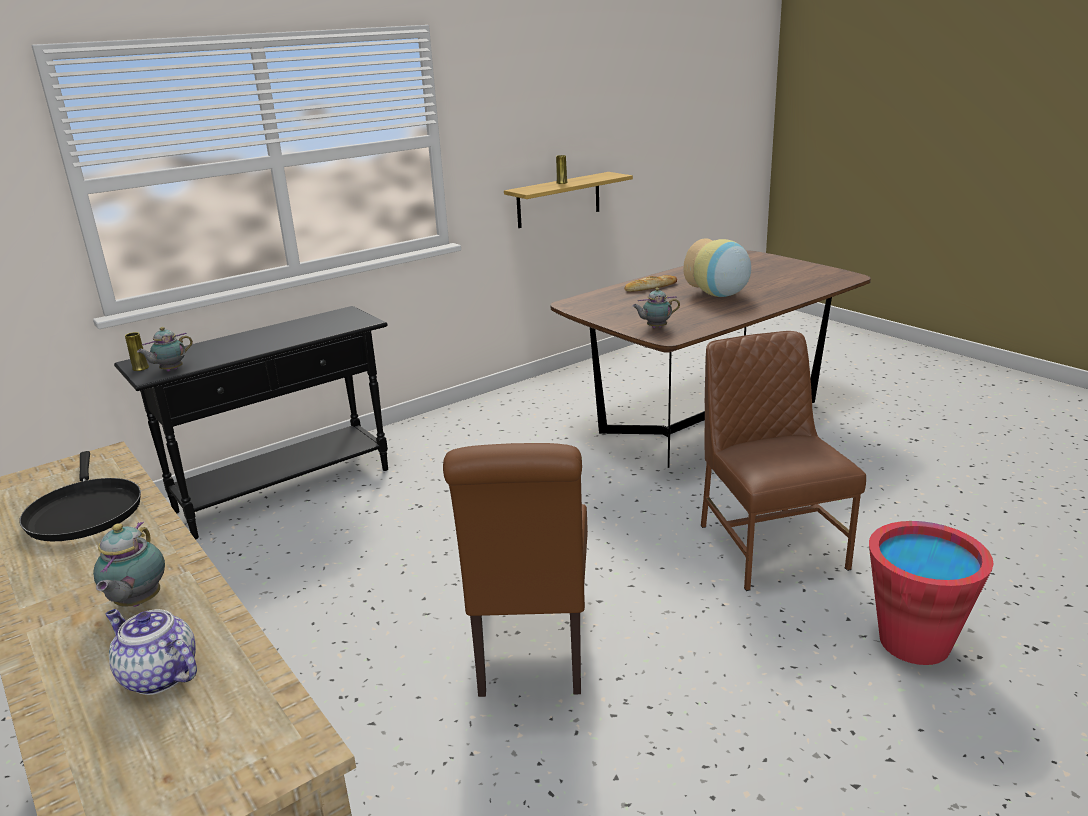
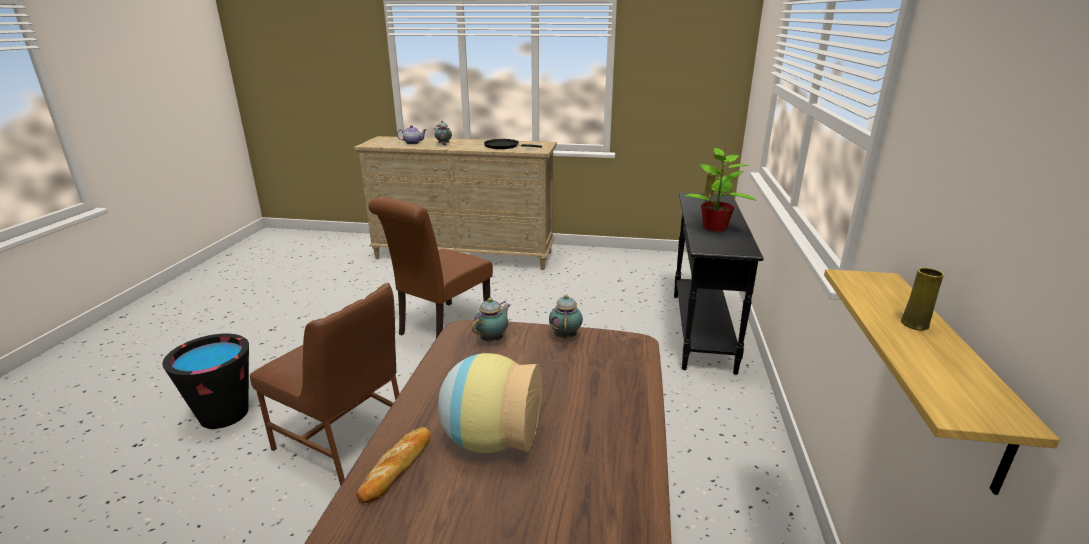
camera: 135 degrees right, 0 degrees up
(170, 370) = (691, 198): teapot -> teapot (565, 336)
(291, 333) = (714, 228): none -> potted plant
(531, 651) = (440, 327): brown chair -> brown chair turned 105 degrees counterclockwise
(650, 287) = (607, 420): bread -> bread (397, 467)
(914, 642) = (224, 414): red bucket -> black bucket

